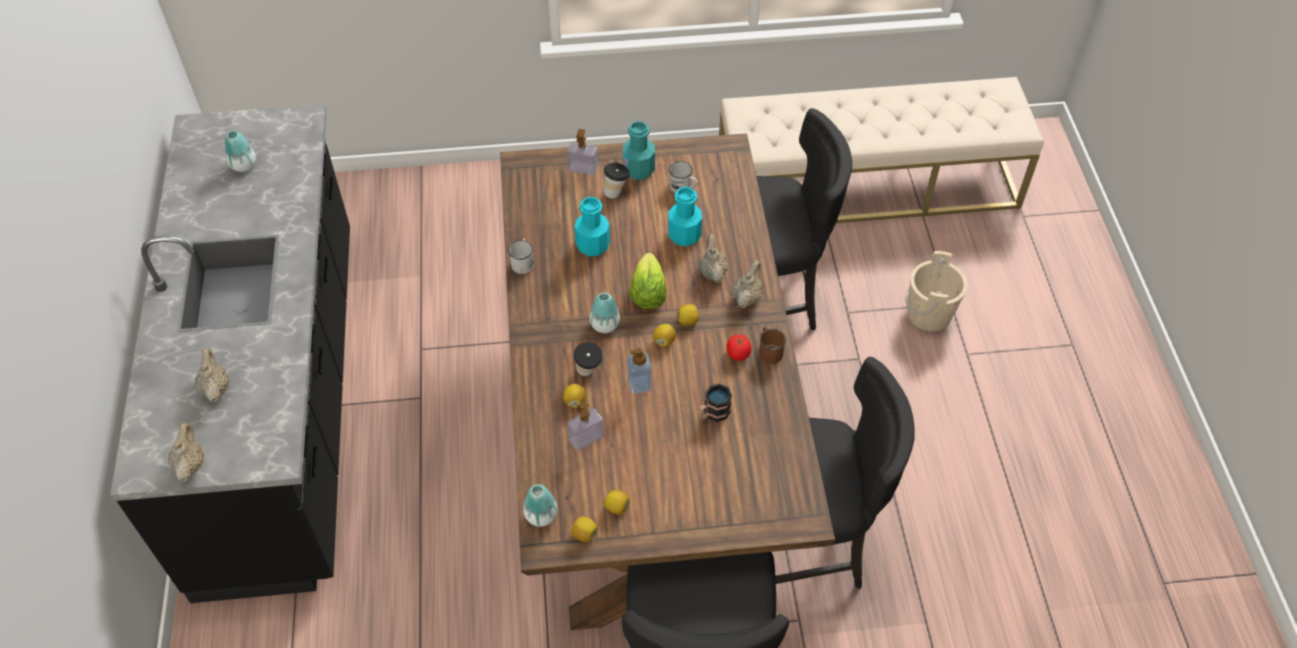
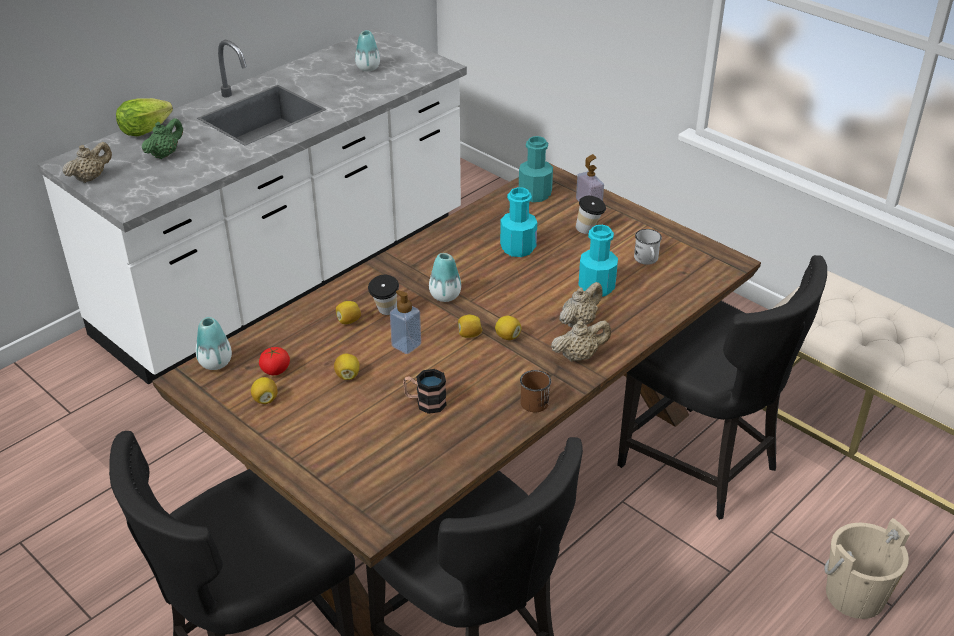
camera: 50 degrees right, 15 degrees down
(215, 388) = (165, 154): beige teapot -> green teapot
(284, 403) = (288, 276): black counter -> white counter
(523, 262) = (454, 226): white mug -> none
(584, 534) = (219, 395): lemon -> lemon (347, 375)
(586, 438) = (318, 346): soap dispenser -> none
(639, 170) = (629, 229): turquoise bottle -> turquoise bottle (535, 194)
(647, 294) = (507, 300): lettuce -> lettuce (144, 130)
(738, 353) = (509, 383): tomato -> tomato (275, 370)

